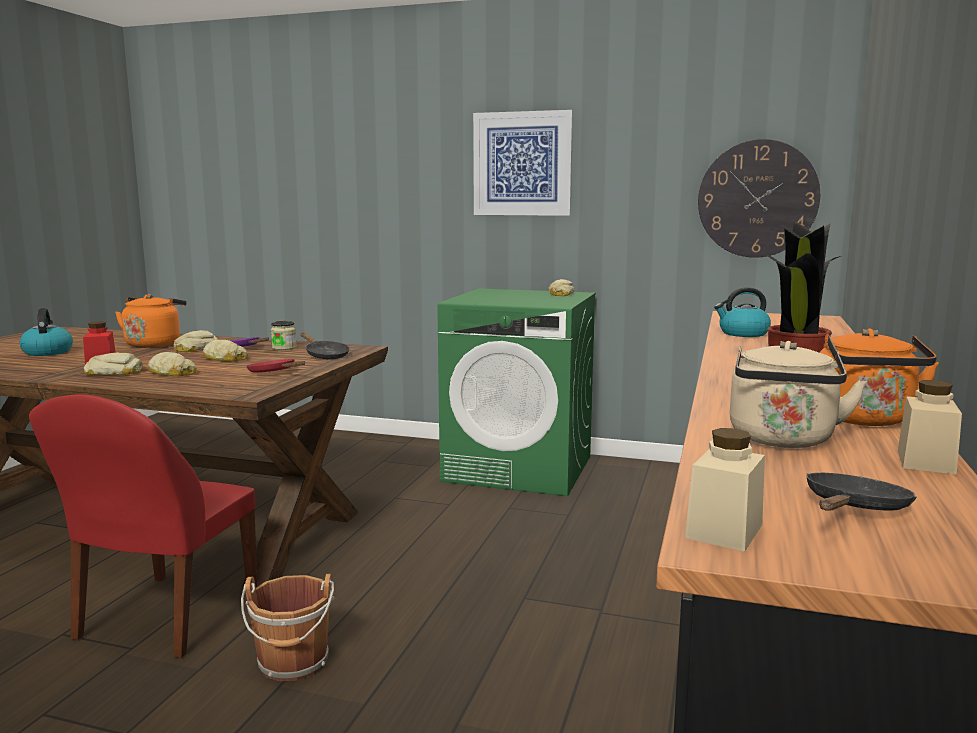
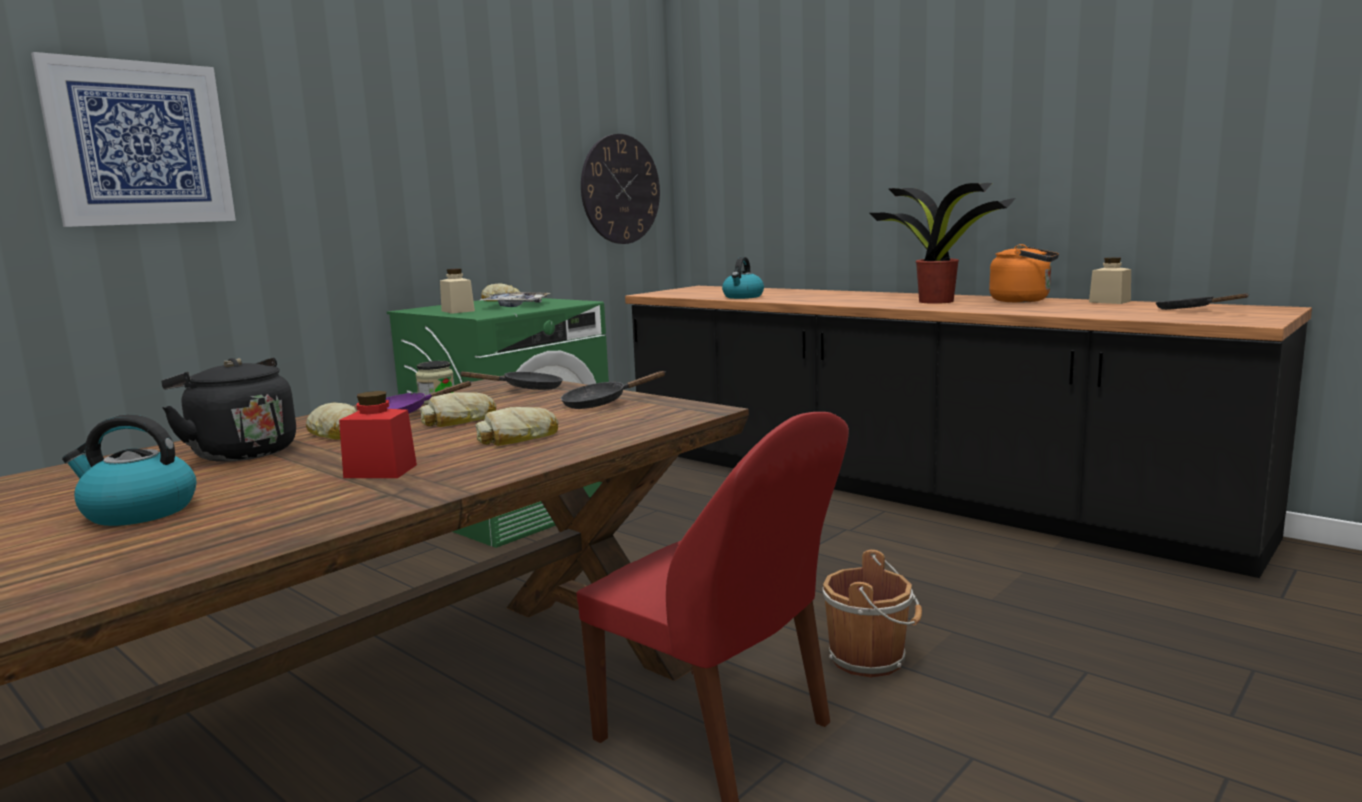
camera: 65 degrees left, 0 degrees up
(114, 372) = (458, 462): bread -> none
(154, 344) = (240, 452): orange kettle -> black kettle
(274, 373) = (601, 403): red frying pan -> black frying pan
(522, 164) = (417, 149): picture -> picture (140, 143)
(526, 299) = (515, 305): none -> tray
(724, 531) = (1232, 320): beige jar -> beige jar (458, 311)
(782, 440) = (1066, 309): beige kettle -> none

